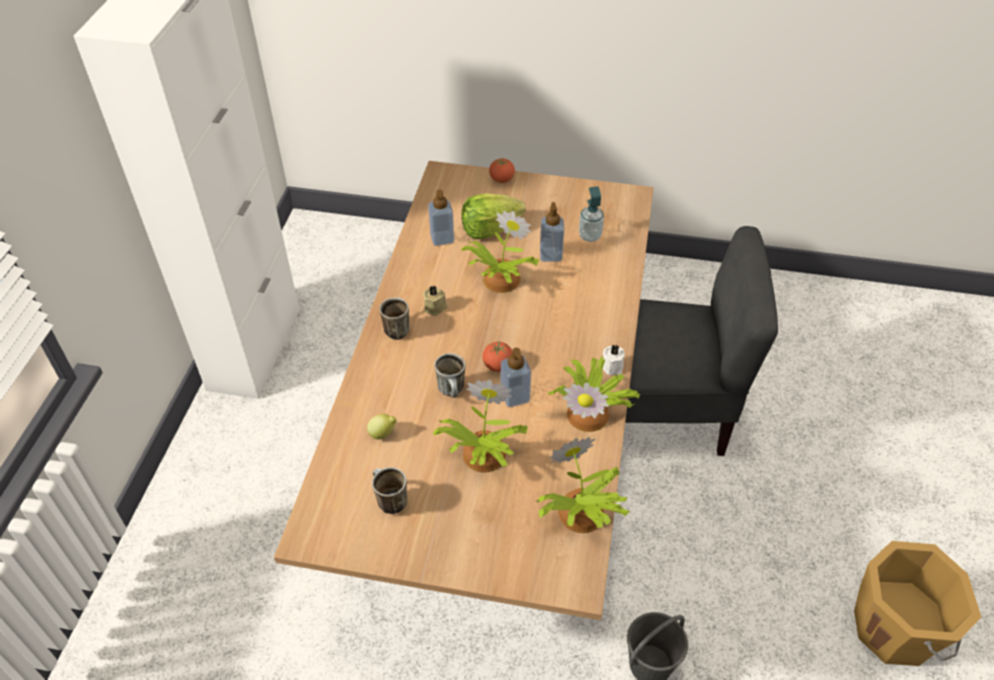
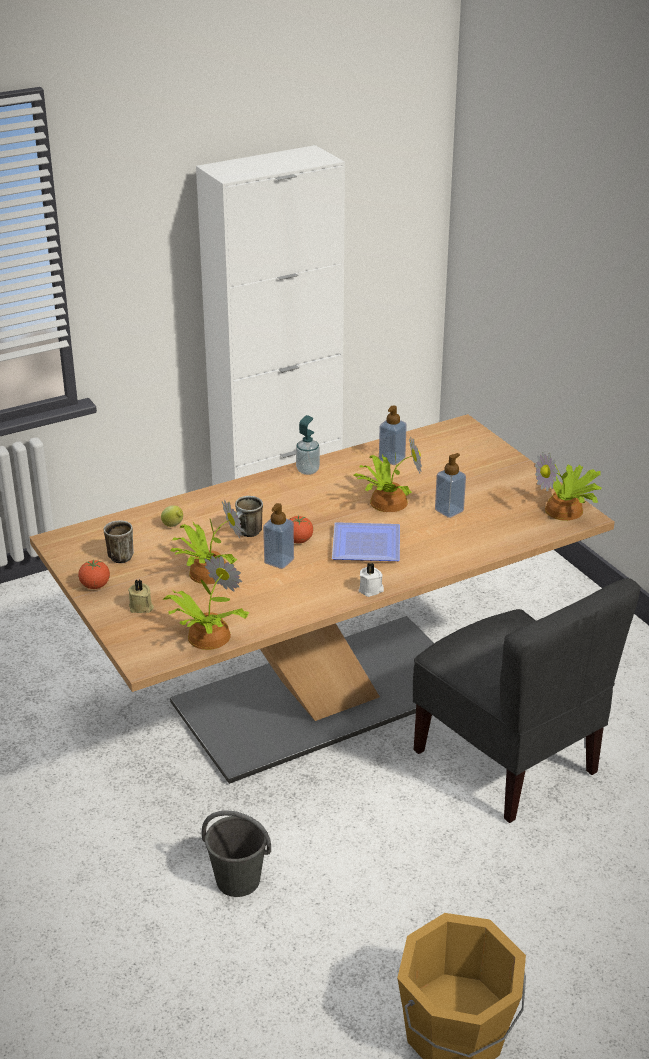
camera: 50 degrees right, 15 degrees down
(396, 329) = (274, 485): mug -> none
(435, 308) = (317, 490): beige candle -> beige candle (141, 607)
(490, 229) = (434, 473): lettuce -> none
(501, 180) = (499, 452): tomato -> tomato (95, 586)
(545, 330) = (364, 544): none -> plate
(590, 236) = (500, 518): soap dispenser -> soap dispenser (307, 470)
(590, 412) = (308, 600): potted plant -> potted plant (566, 510)

